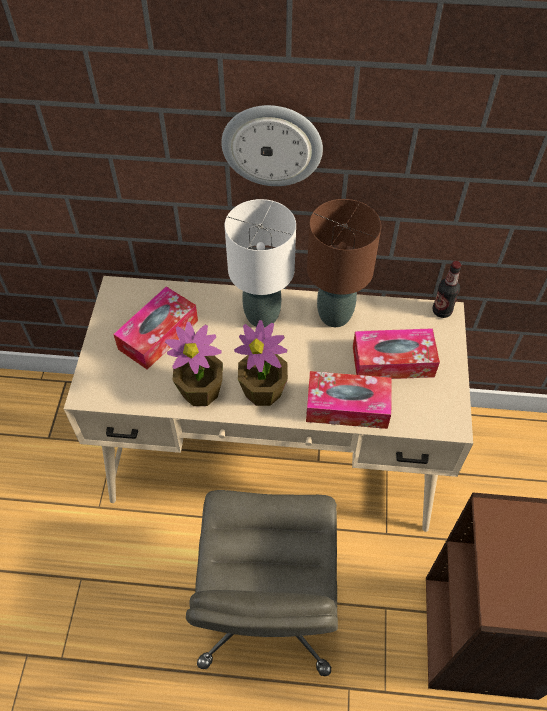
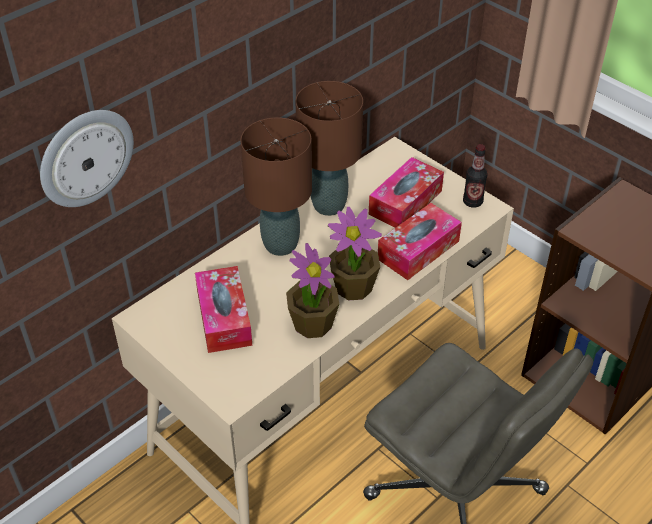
camera: 50 degrees left, 10 degrees down
(261, 316) = (280, 245): white table lamp -> brown table lamp
(272, 145) = (242, 69): wall clock -> wall clock (85, 157)
(442, 311) = (390, 151): bottle -> bottle (472, 202)

